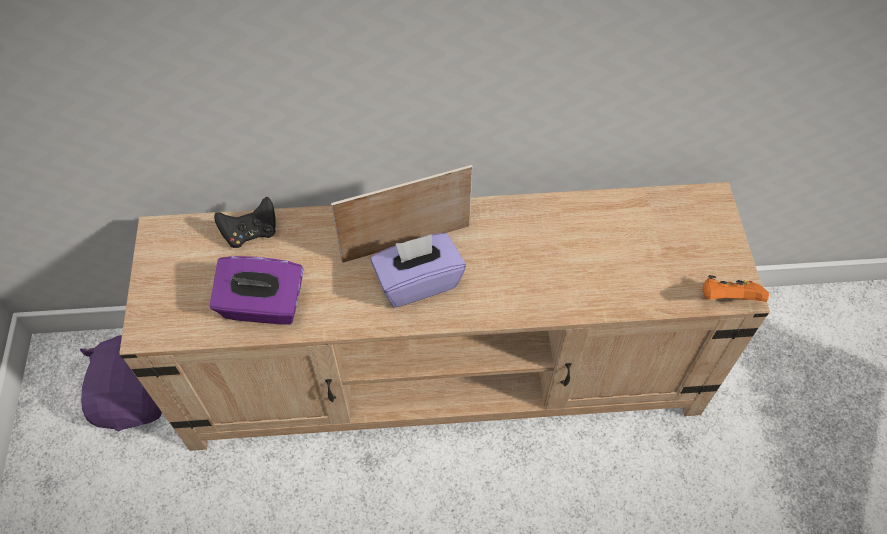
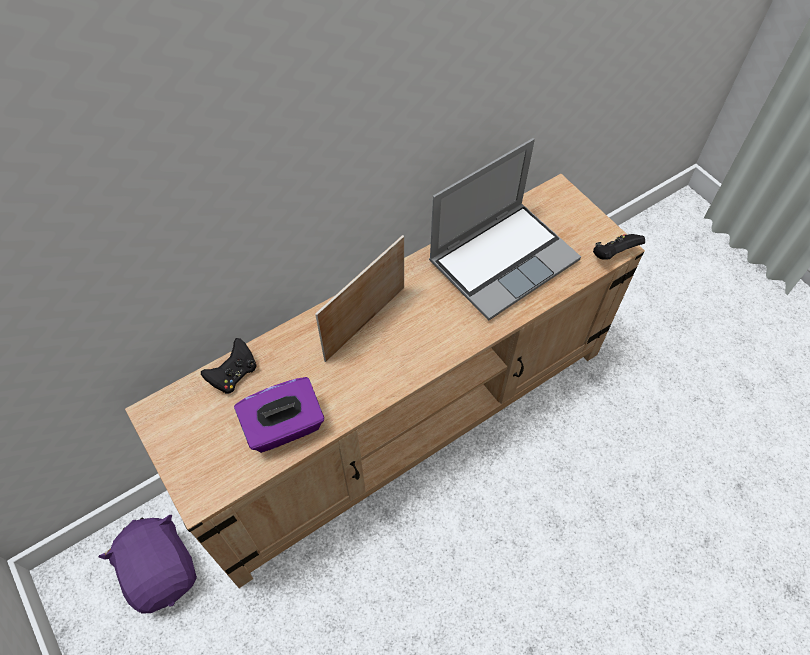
camera: 30 degrees left, 0 degrees up
(418, 281) = (394, 347): purple tissue box -> none
(596, 246) = (503, 259): none -> laptop
(727, 299) = (613, 255): orange game controller -> black game controller

